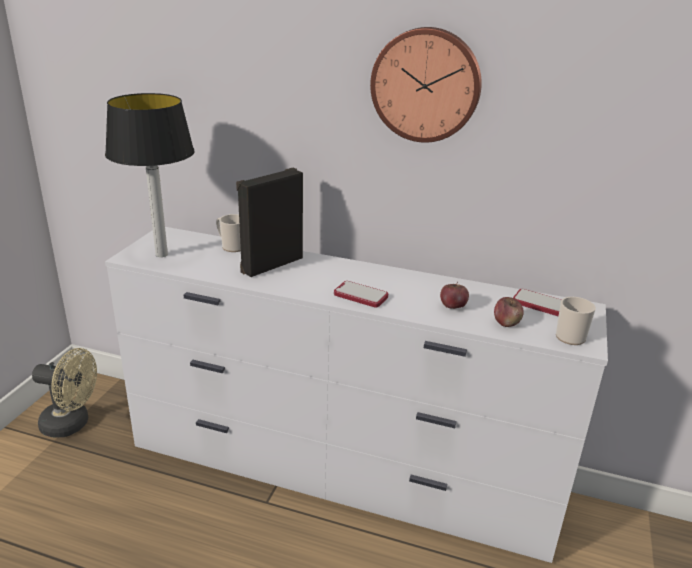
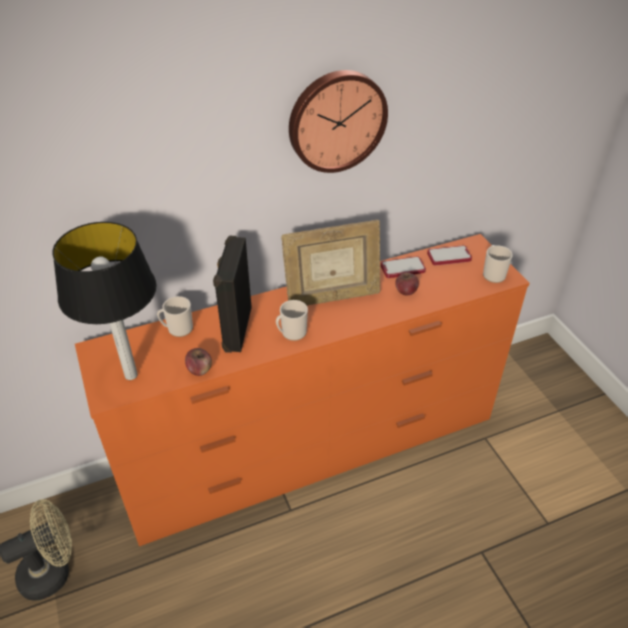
camera: 40 degrees left, 15 degrees up
(307, 285) = (291, 333): none -> mug
(339, 472) = (314, 450): white dresser -> orange dresser
(360, 295) = (339, 319): phone -> phone (402, 268)
(377, 281) = (332, 298): none -> picture frame
(506, 323) = (450, 286): apple -> apple (199, 369)

